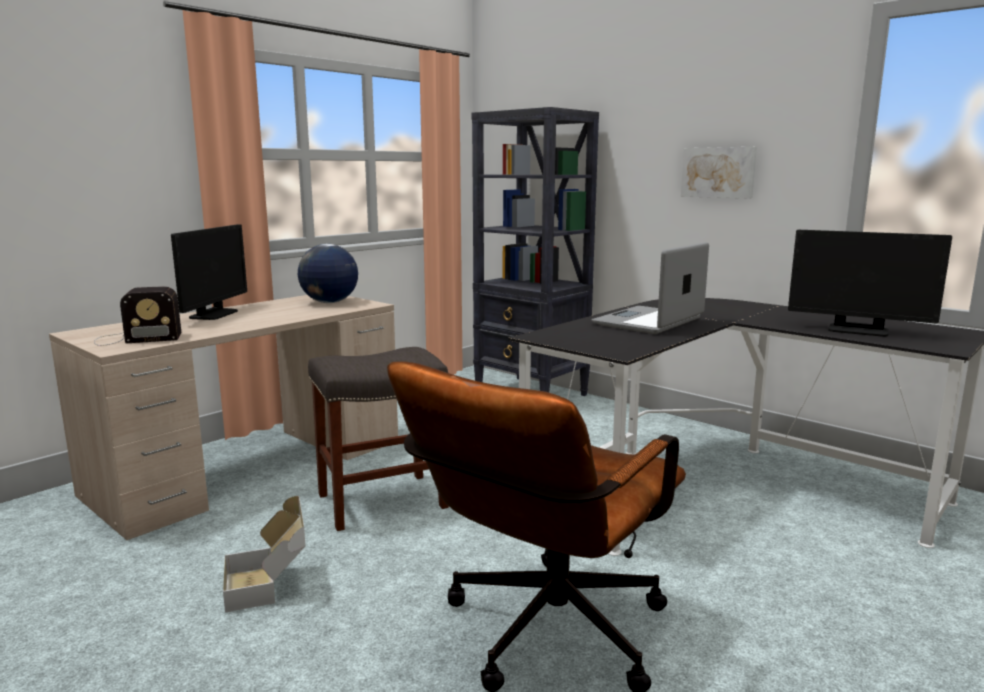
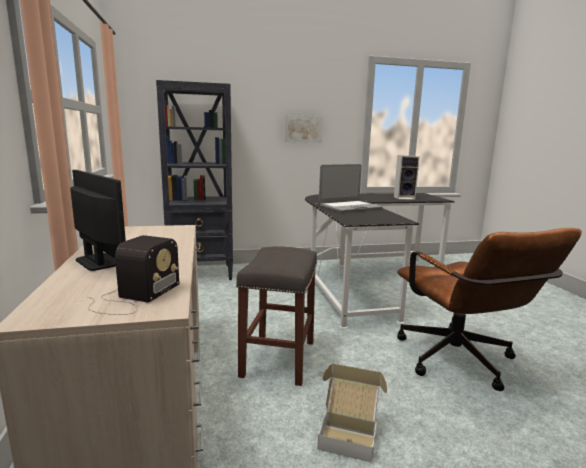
camera: 55 degrees left, 0 degrees up
(329, 302) = (147, 232): globe -> none
(649, 321) = (349, 207): laptop -> laptop turned 105 degrees counterclockwise
(858, 330) = (405, 198): monitor -> speaker

